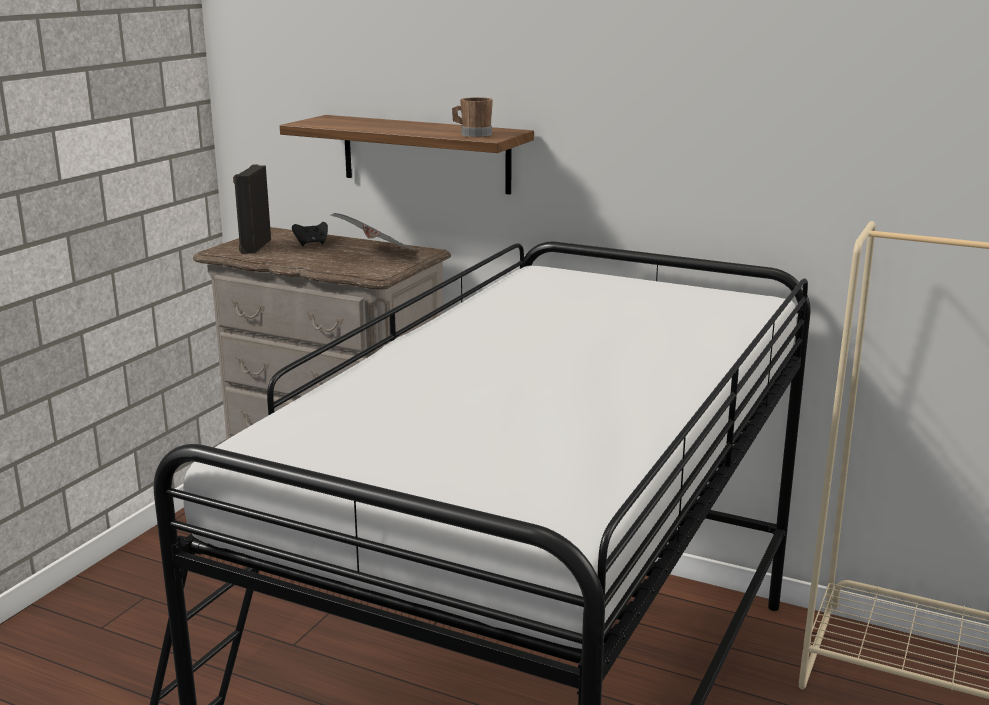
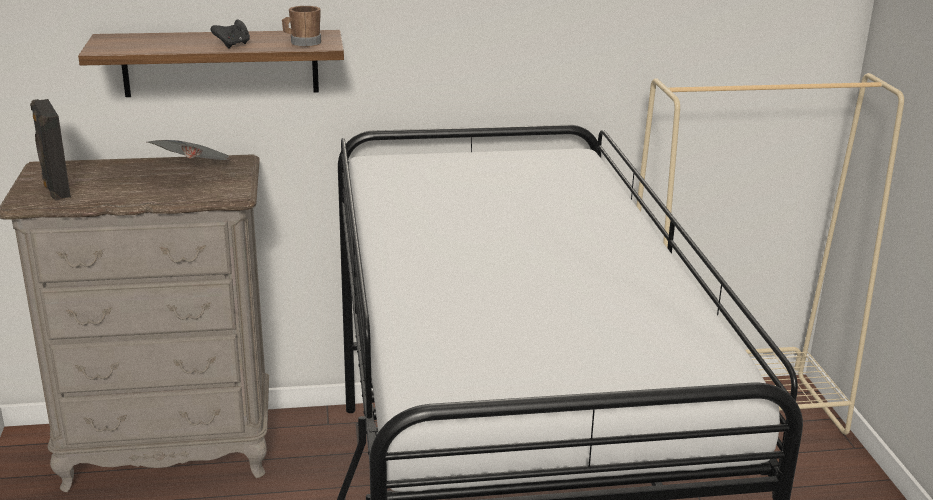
camera: 35 degrees left, 5 degrees up
(311, 244) = (111, 173): black game controller -> black game controller (233, 45)

